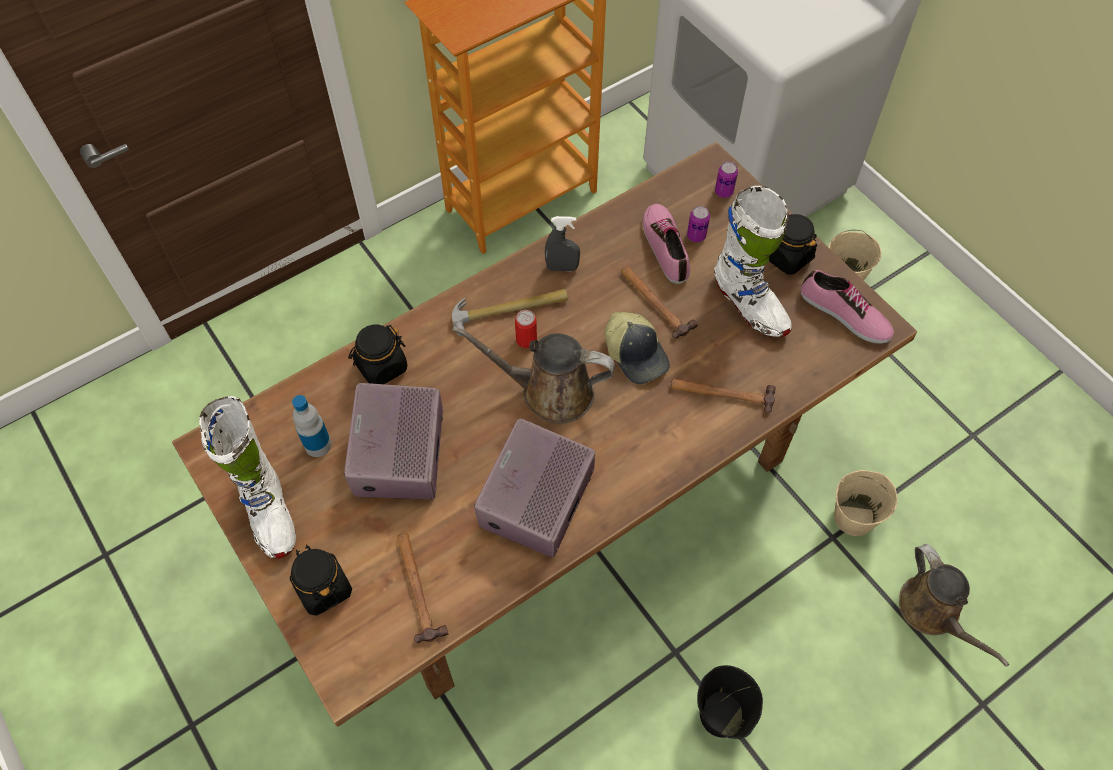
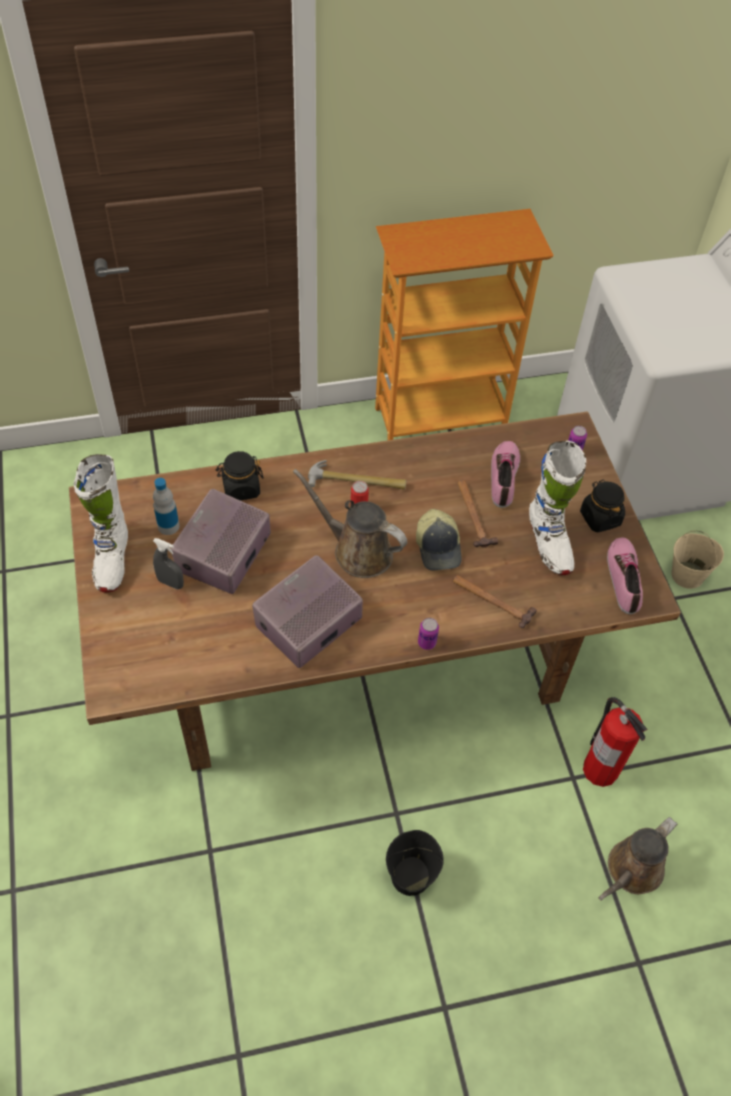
camera: 20 degrees right, 5 degrees down
(323, 588) = (124, 625): black jar -> none
(418, 588) = (190, 651): hammer -> none
(562, 268) = (413, 464): grey spray bottle -> grey spray bottle (170, 583)
(696, 236) = (533, 477): can -> can (427, 642)
(844, 315) = (624, 578): shoe -> shoe turned 150 degrees counterclockwise
(854, 517) = (600, 769): beige bucket -> fire extinguisher
(933, 612) = (631, 871): brown watering can -> brown watering can turned 45 degrees clockwise

